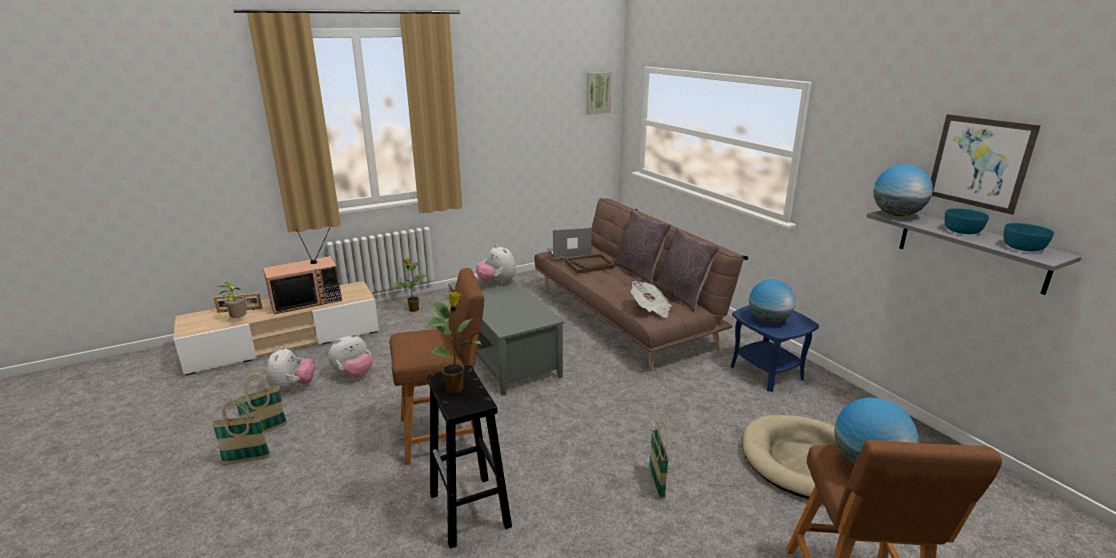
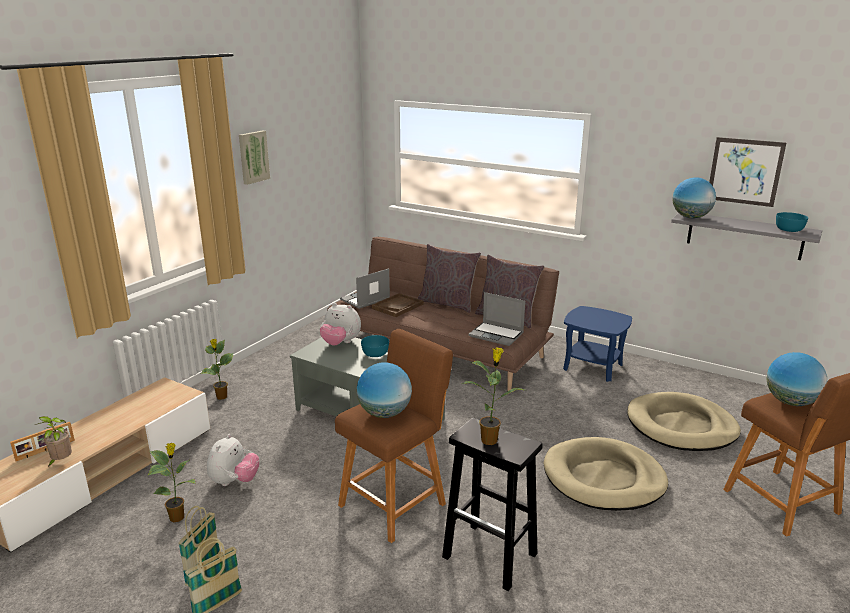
camera: 30 degrees left, 0 degrees up
(293, 387) = (178, 517): plush toy -> potted plant
(307, 301) = (123, 416): television -> none
(598, 93) = (345, 129): picture -> picture (253, 157)
(650, 309) = (497, 335): newspaper -> laptop
(656, 484) = (603, 478): basket -> beige dog bed
(769, 320) = (596, 321): globe -> globe (385, 413)
(962, 231) = (743, 223): turquoise bowl -> turquoise bowl (375, 353)

